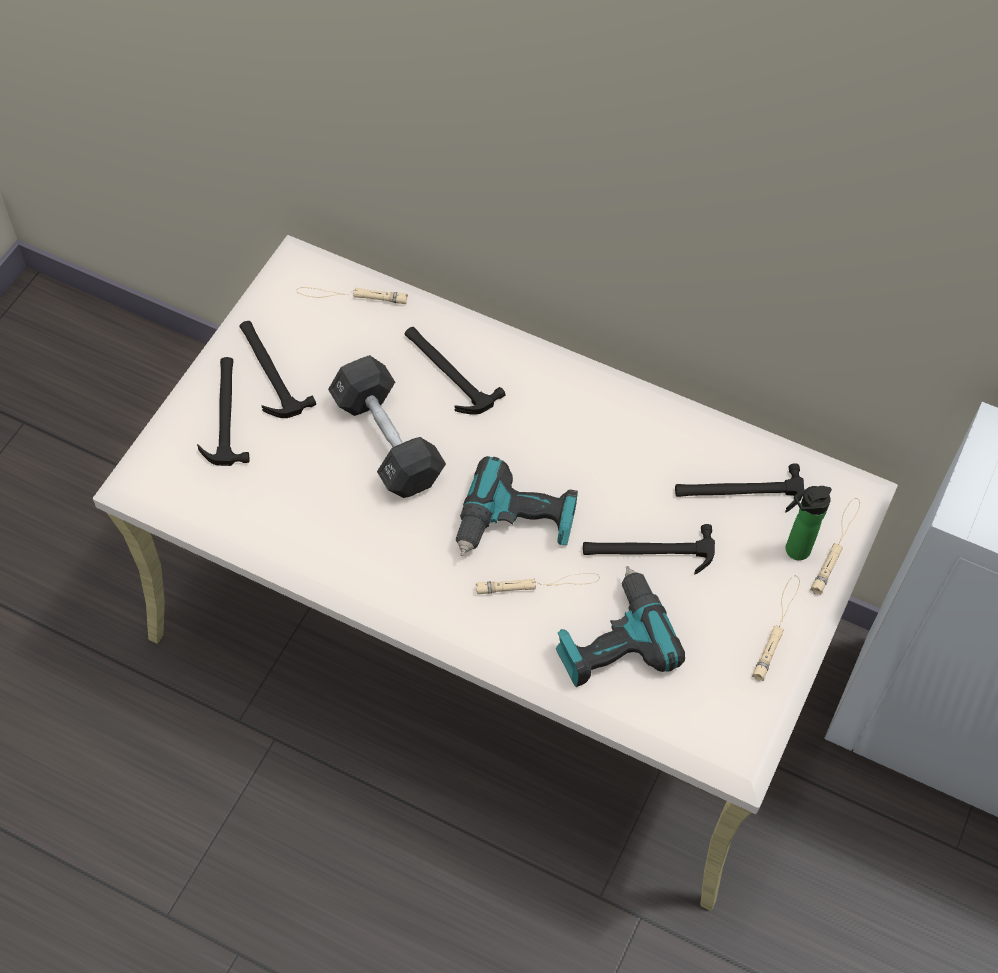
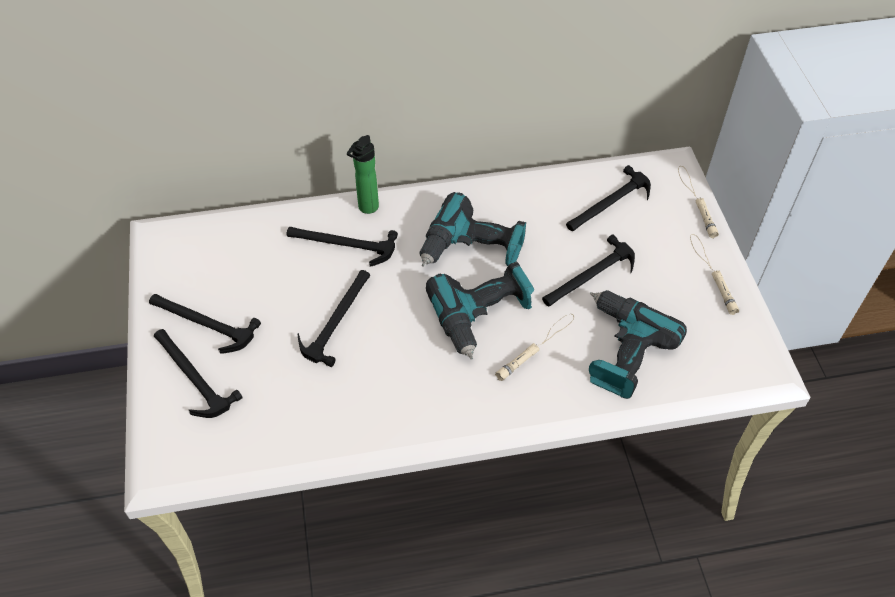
camera: 35 degrees left, 5 degrees down
(351, 296) = (221, 233): beige flashlight -> none
(387, 441) = (338, 316): black dumbbell -> hammer
(563, 454) = (472, 249): none -> power drill
(794, 551) = (675, 220): bottle -> bottle (366, 208)

